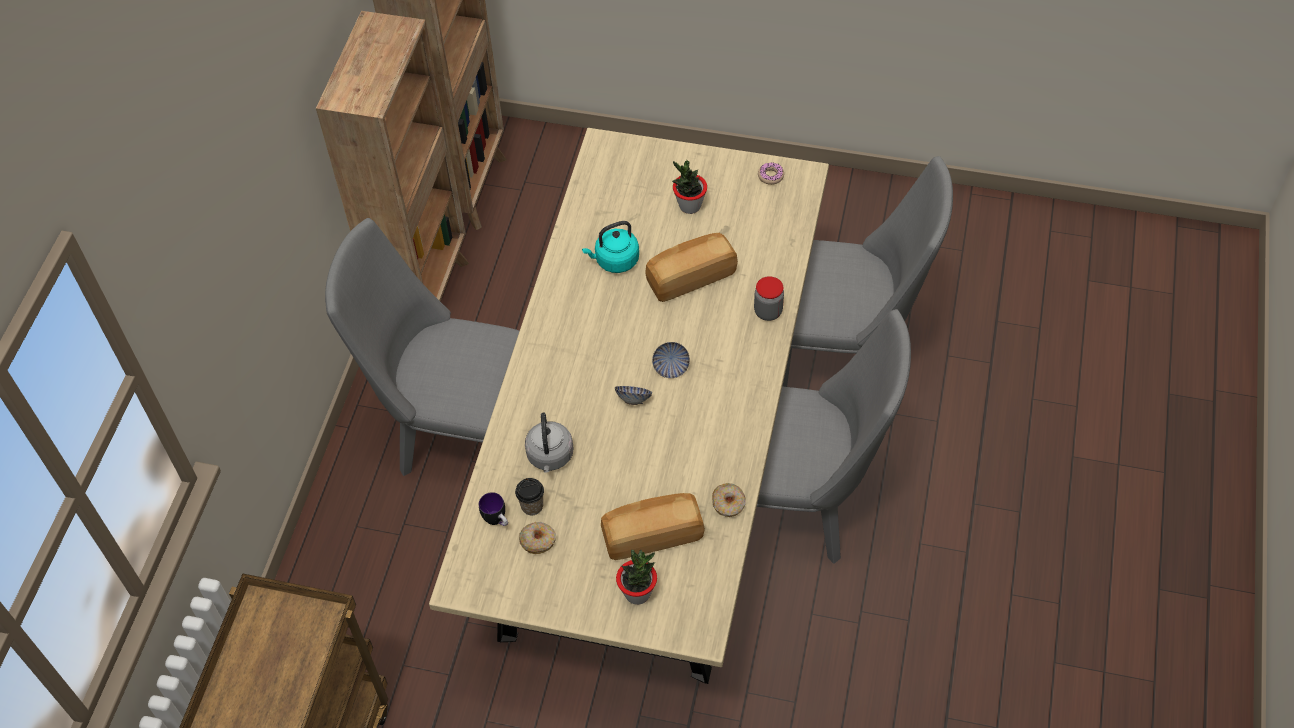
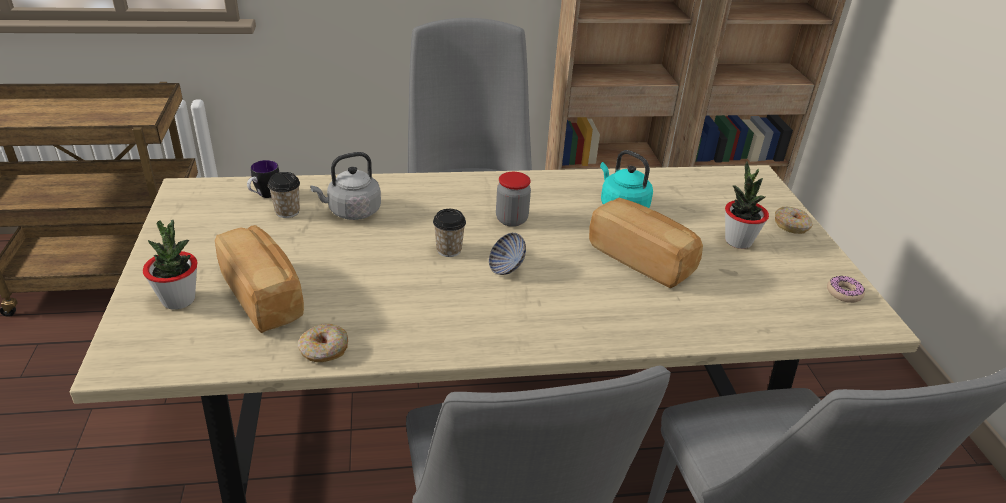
camera: 65 degrees right, 20 degrees down
(538, 540) = (244, 222): donut -> donut (791, 225)
(633, 399) = (449, 250): bowl -> cup
(768, 311) = (639, 329): jar -> jar (511, 220)

